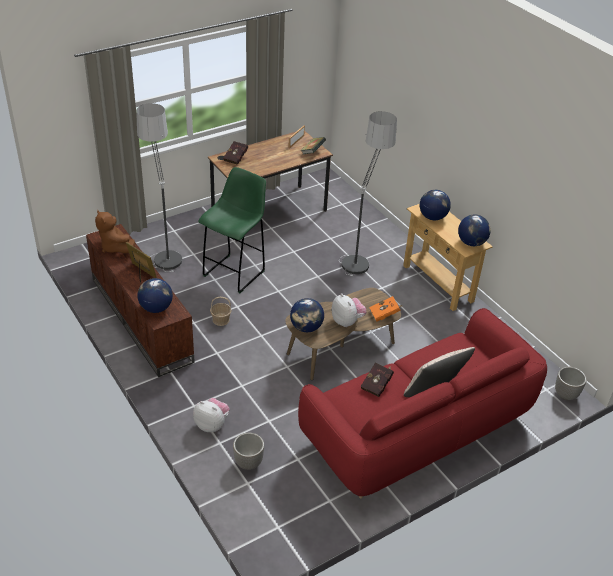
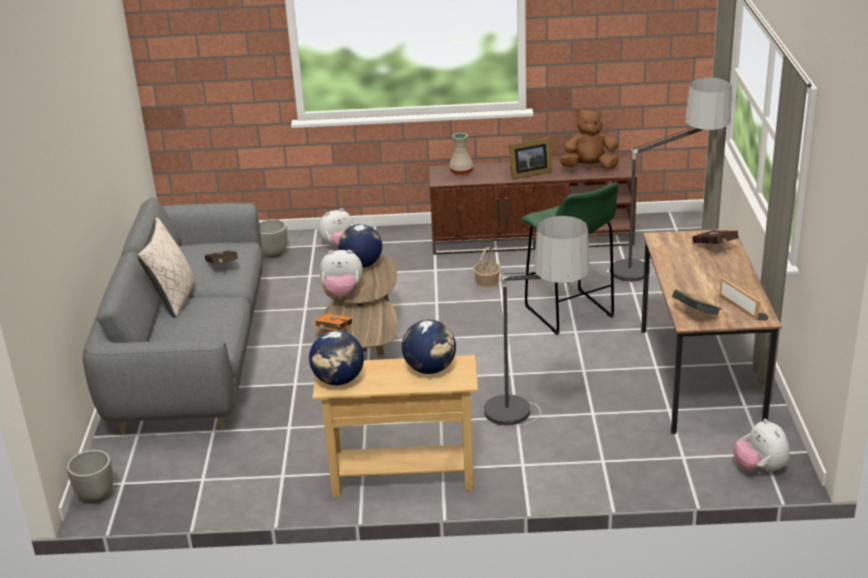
camera: 125 degrees right, 10 degrees down
(156, 308) = (461, 171): globe -> beige vase
(331, 183) = (760, 468): none -> plush toy
(417, 430) = (191, 357): red sofa -> grey sofa

